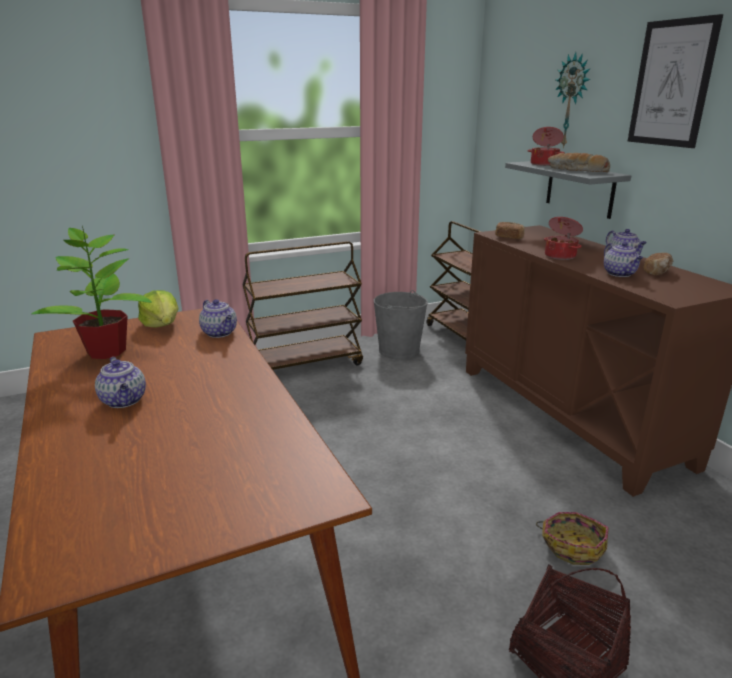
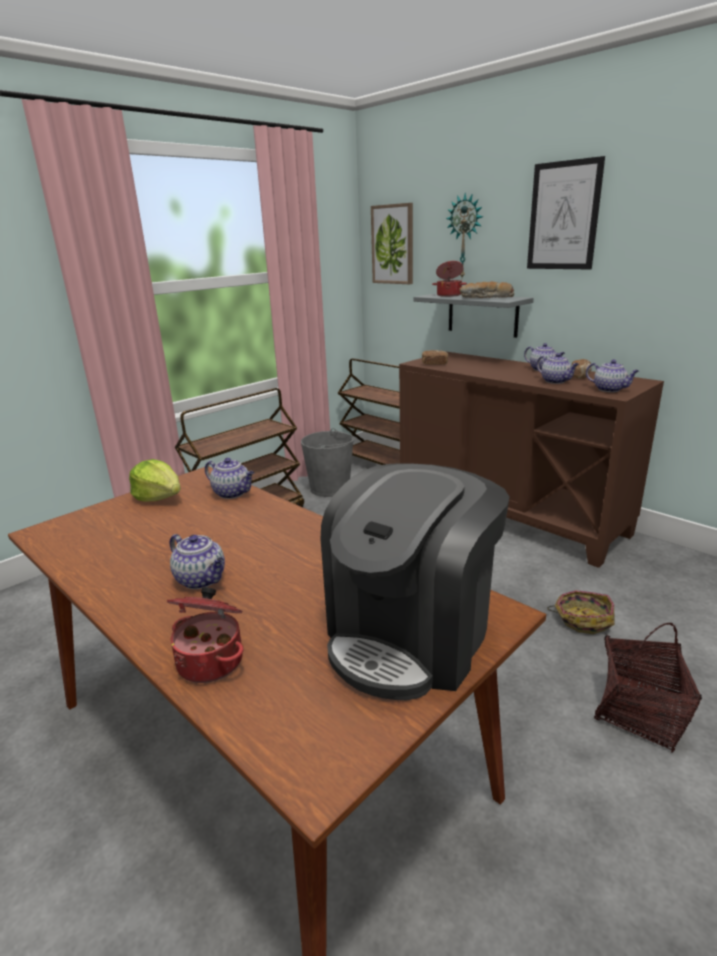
camera: 20 degrees left, 0 degrees up
(106, 352) = (124, 536): potted plant -> none
(232, 491) = (411, 634): none -> coffee machine
(506, 105) = (393, 244): none -> picture
(560, 256) = (494, 373): cooking pot -> cooking pot (212, 660)
(673, 292) = (610, 389): none -> teapot

